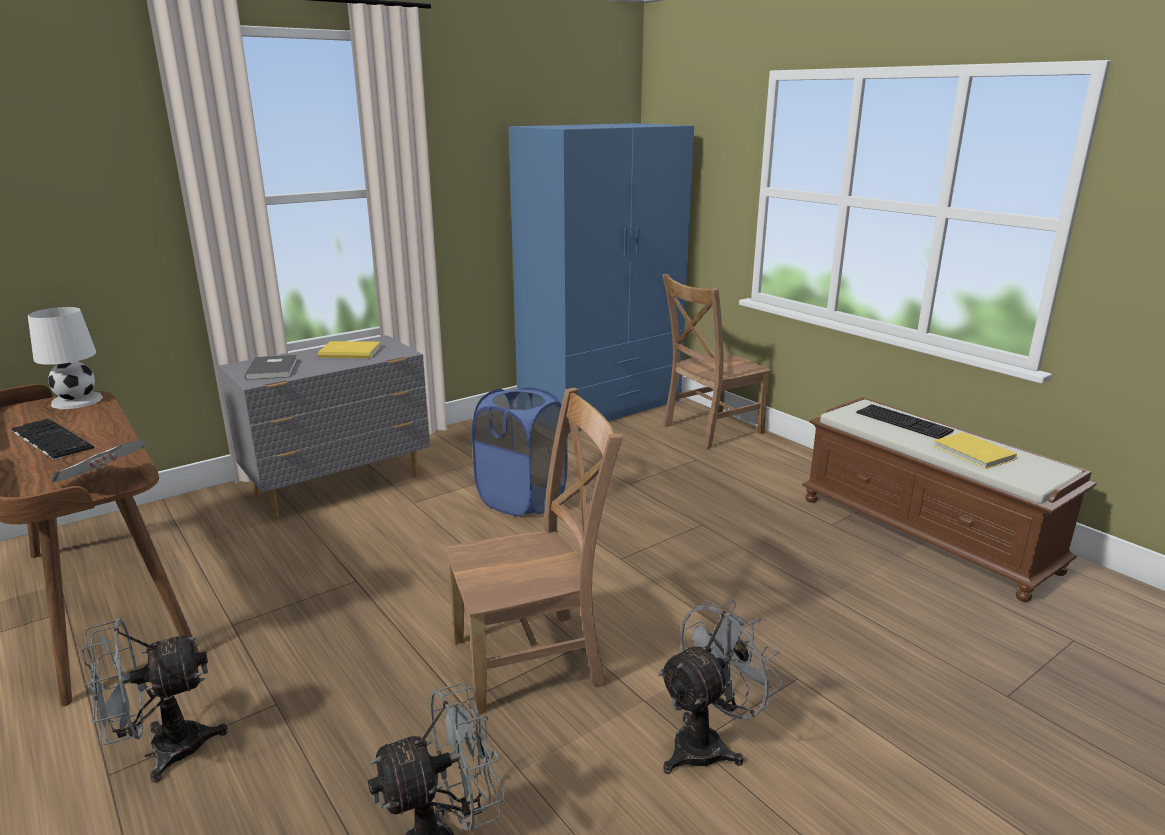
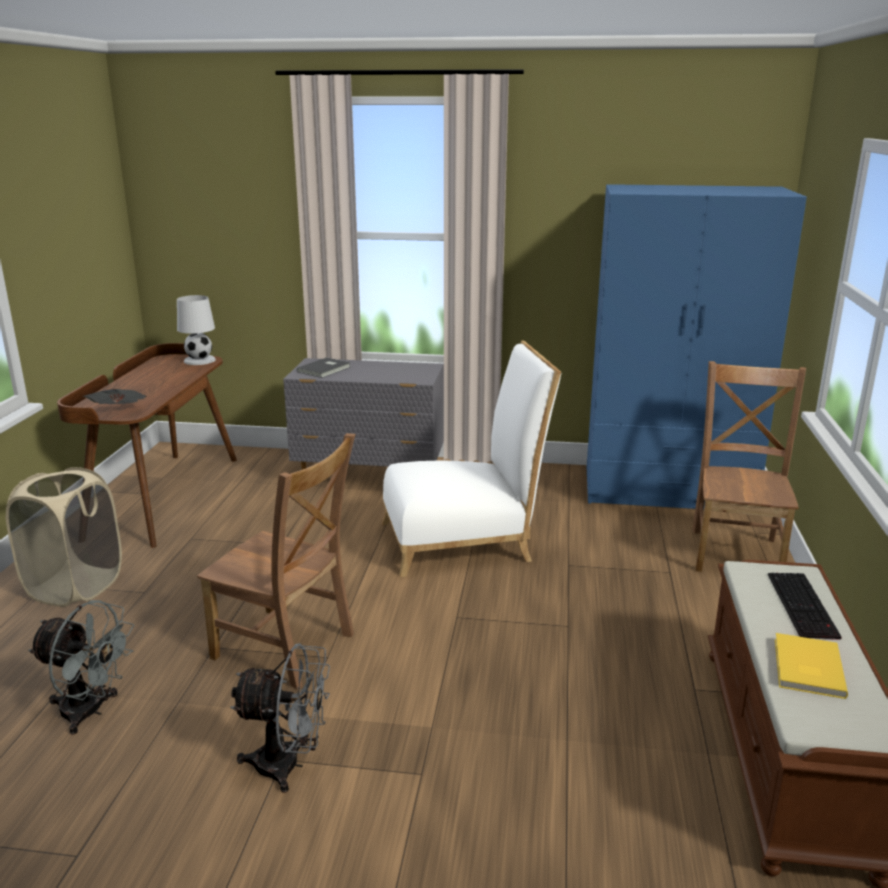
camera: 45 degrees right, 0 degrees up
(49, 439) = (148, 379): keyboard -> none
(162, 751) = (75, 586): grey fan -> beige laundry basket
(349, 351) = (392, 369): yellow book -> none
(522, 500) = (464, 540): blue laundry basket -> white chair
(709, 430) = (736, 552): brown chair -> brown chair turned 90 degrees clockwise

